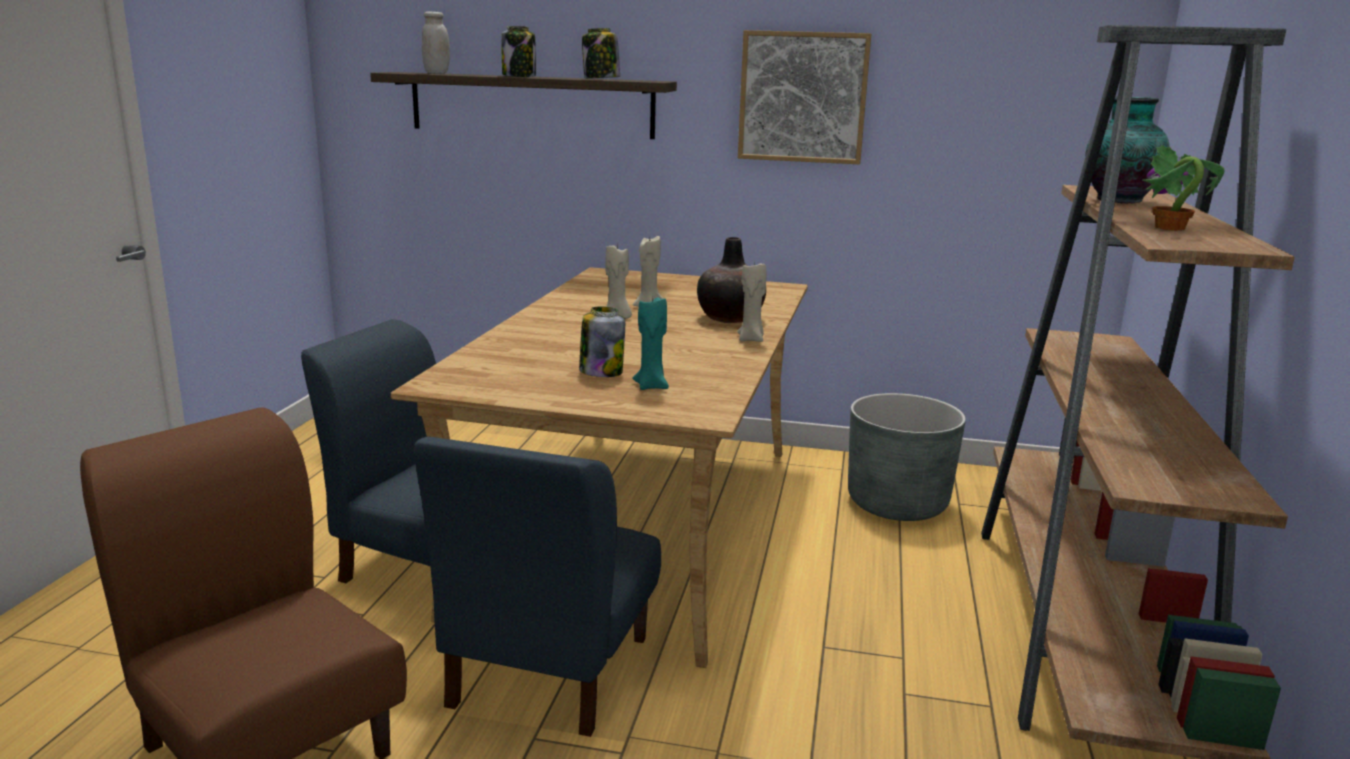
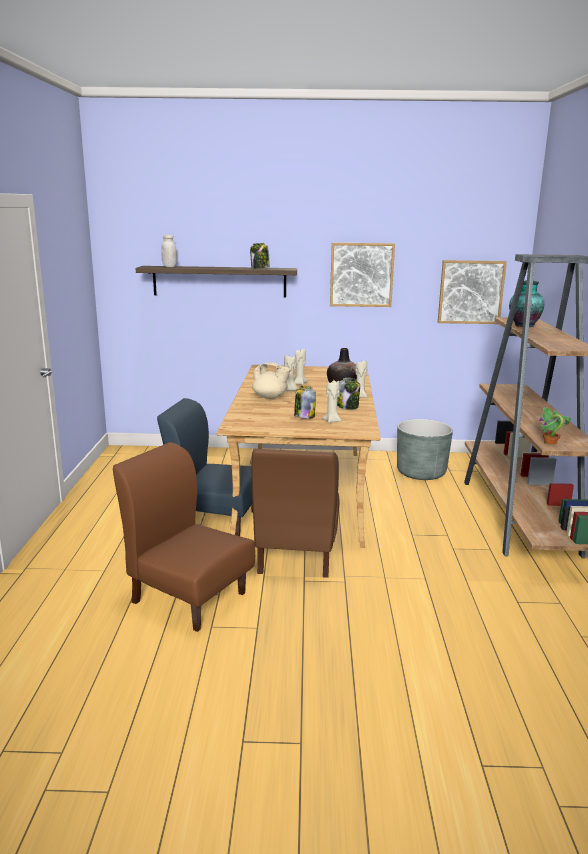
camera: 10 degrees left, 0 degrees up
(519, 76) = (216, 268): jar -> jar (348, 407)
(548, 671) = (295, 555): blue chair -> brown chair
(567, 328) = (270, 397): none -> beige teapot
(651, 386) = (332, 421): turquoise candle -> beige candle
(1029, 138) = (470, 292): none -> picture
(1169, 228) = (551, 340): potted plant -> potted plant (550, 442)

